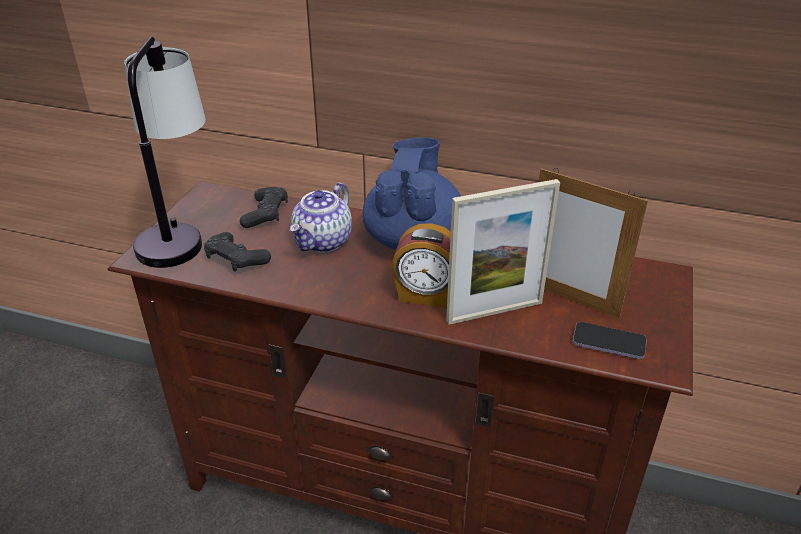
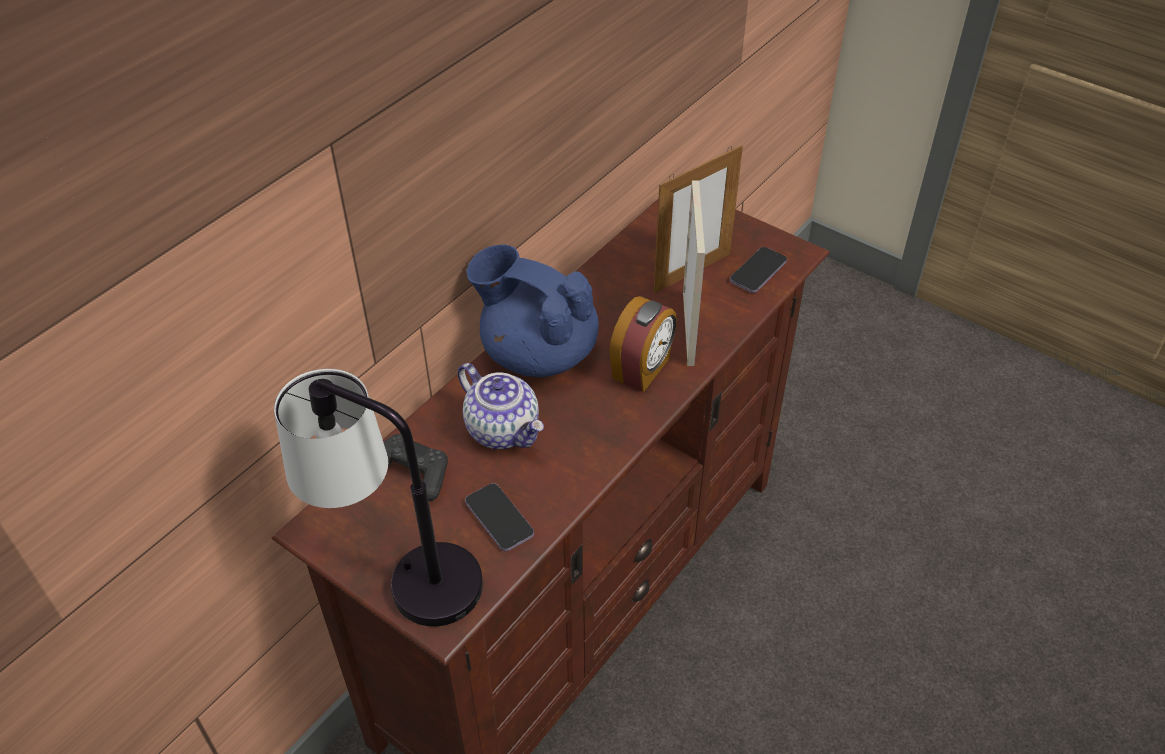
camera: 70 degrees left, 10 degrees up
(236, 259) = (499, 519): black game controller -> phone

